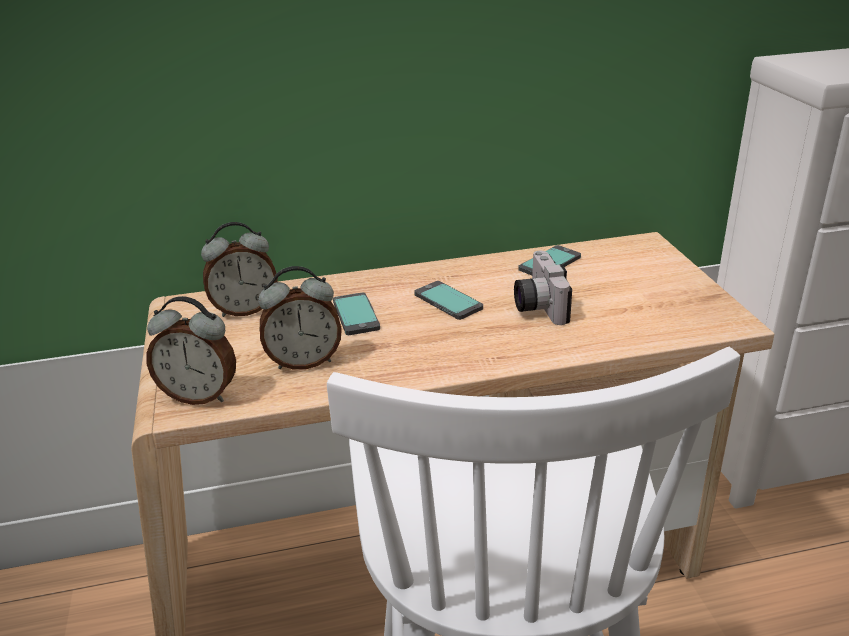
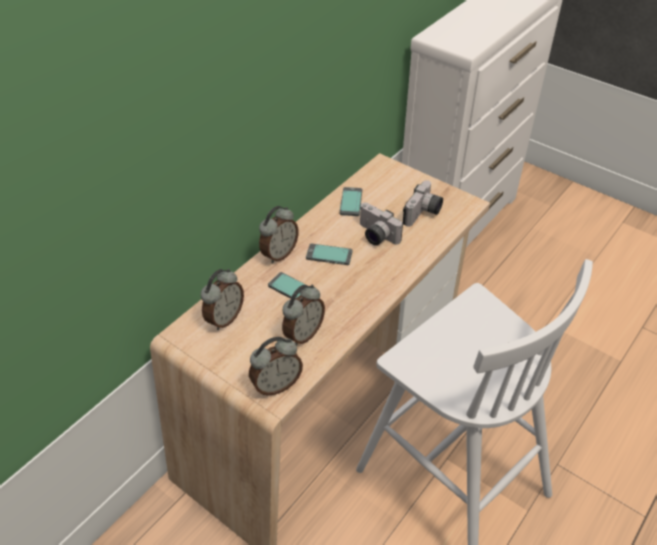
camera: 40 degrees left, 15 degrees up
(390, 278) = (279, 254): none -> alarm clock
(640, 308) = (423, 214): none -> camera

